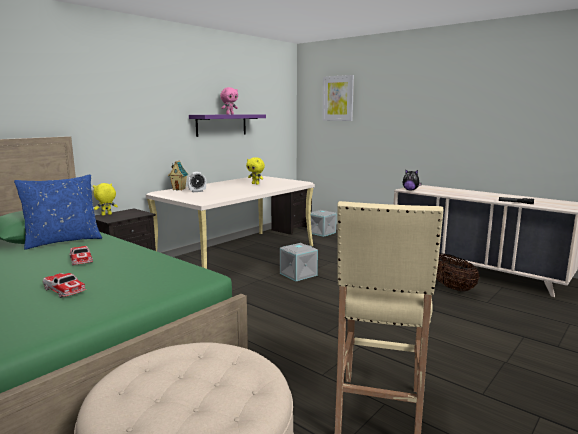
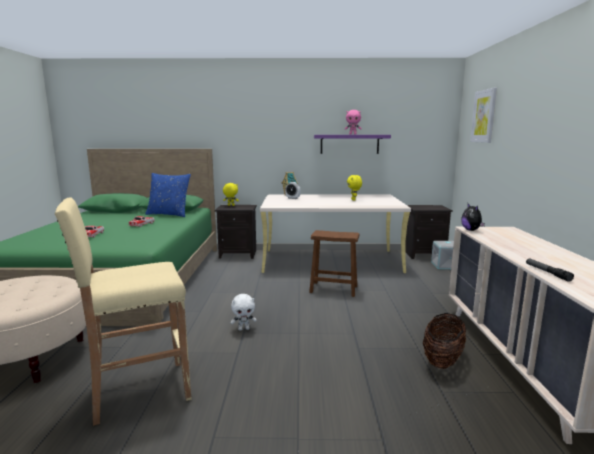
camera: 50 degrees right, 0 degrees up
(298, 274) = (333, 289): grey storage box -> brown stool
(318, 330) = (244, 329): none -> white plush toy

